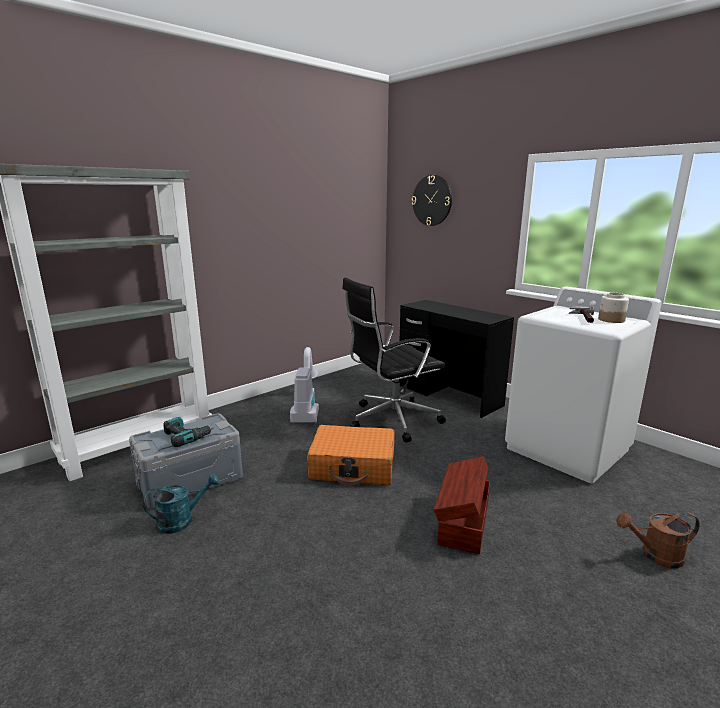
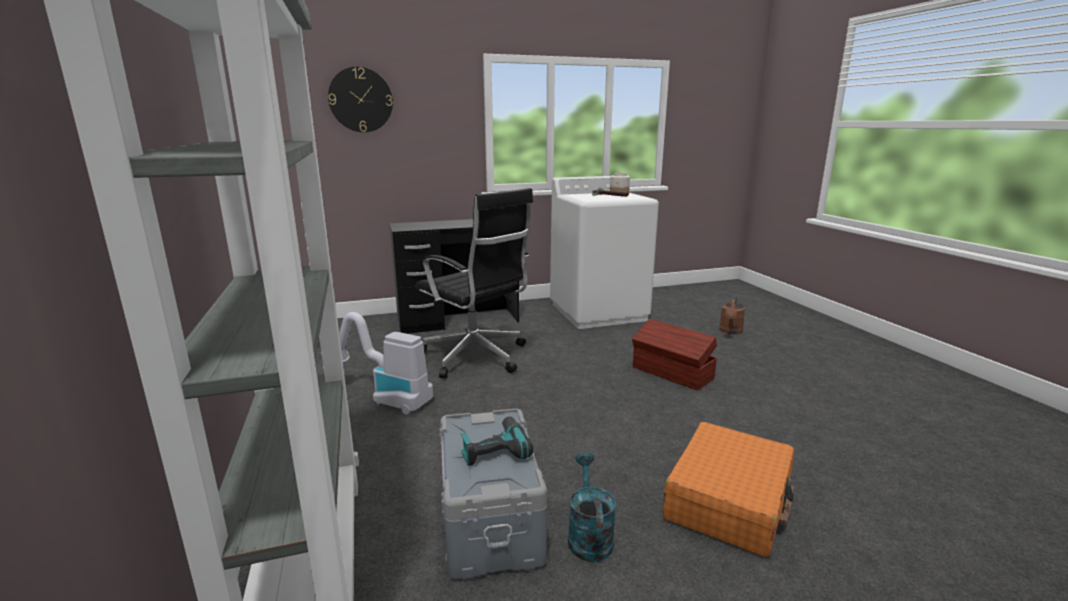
camera: 65 degrees left, 0 degrees up
(353, 466) = (552, 397): orange suitcase -> orange suitcase (729, 501)
(391, 420) = (476, 357): black office chair -> black office chair turned 45 degrees counterclockwise

